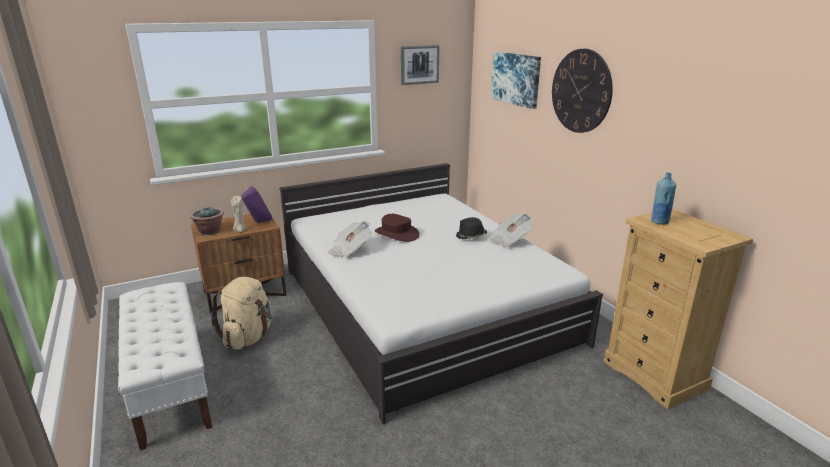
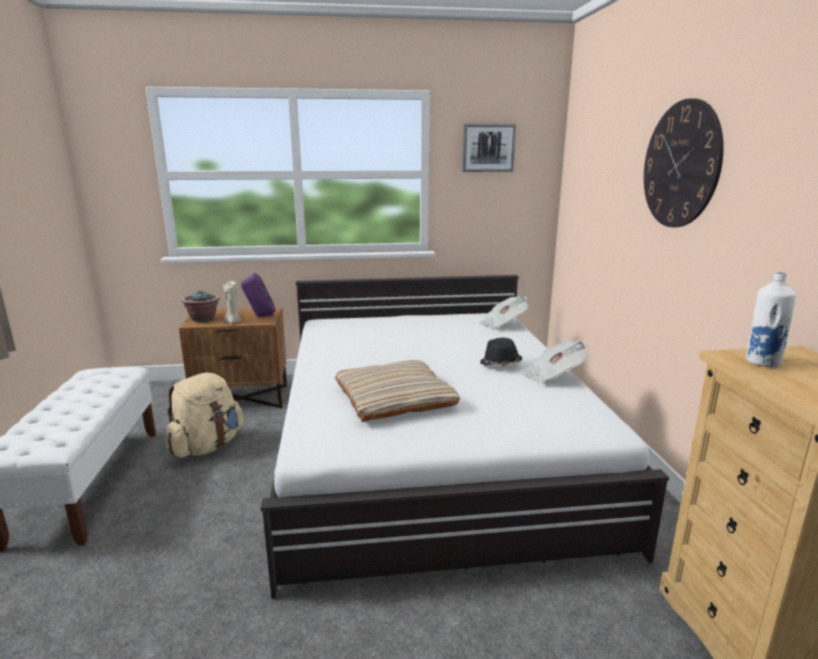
camera: 20 degrees right, 5 degrees down
(350, 250) = (334, 359): newspaper -> newspaper (502, 324)
(396, 234) = (406, 348): brown hat -> none
(420, 273) = (394, 397): none -> beige pillow
(516, 79) = (606, 161): picture -> none
(659, 222) = (762, 362): blue bottle -> white bottle

